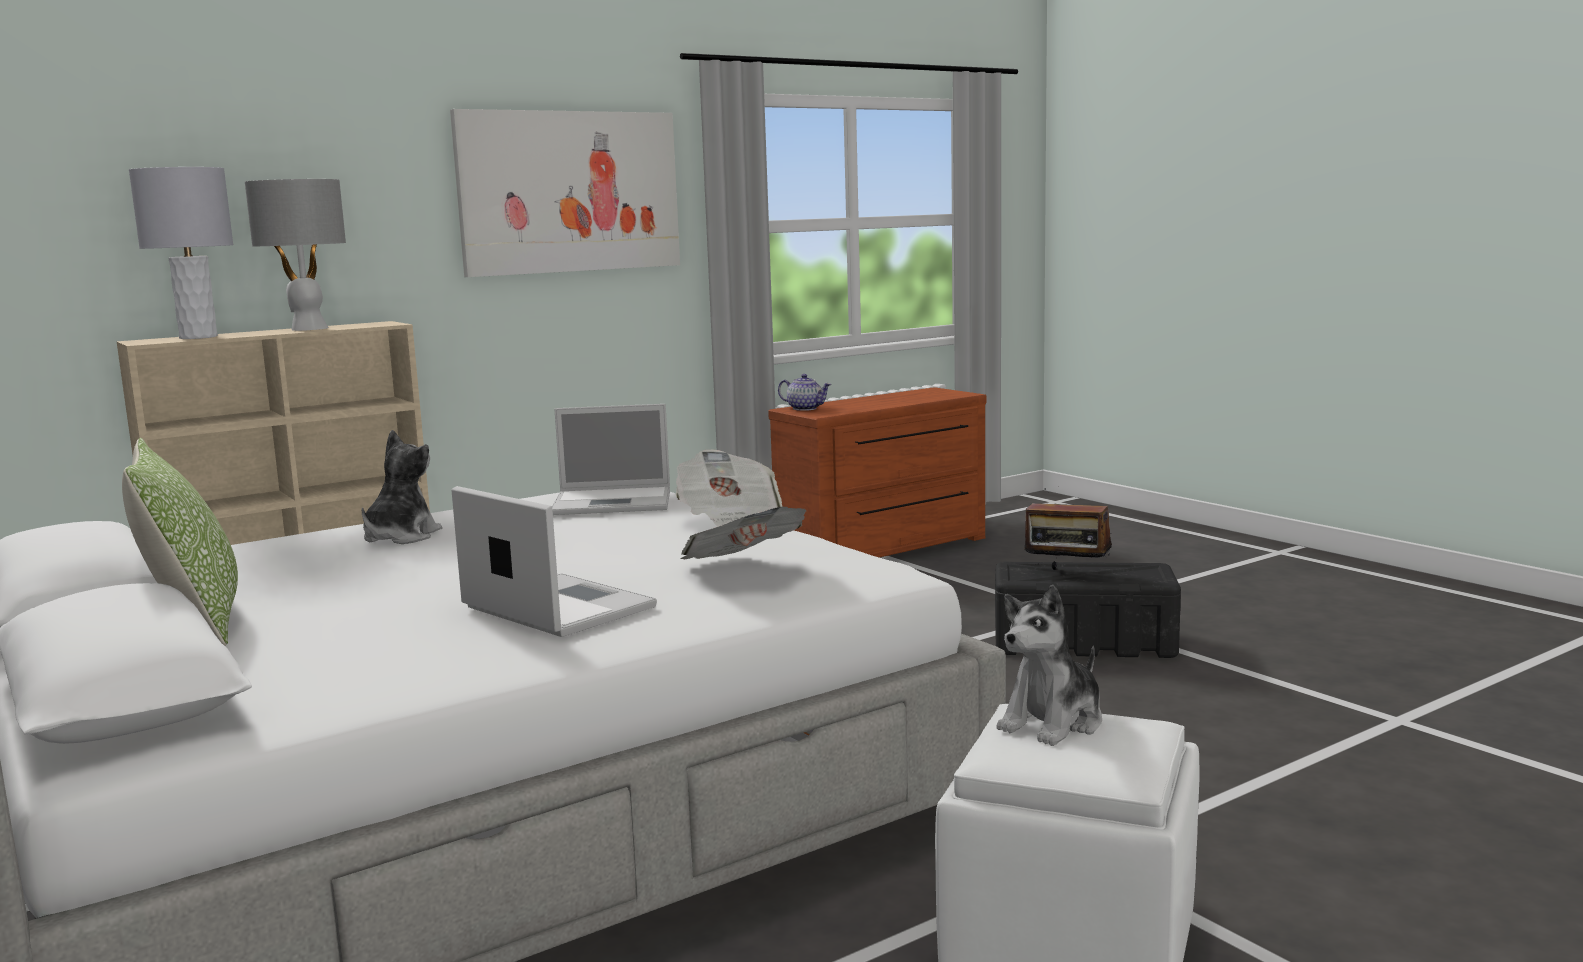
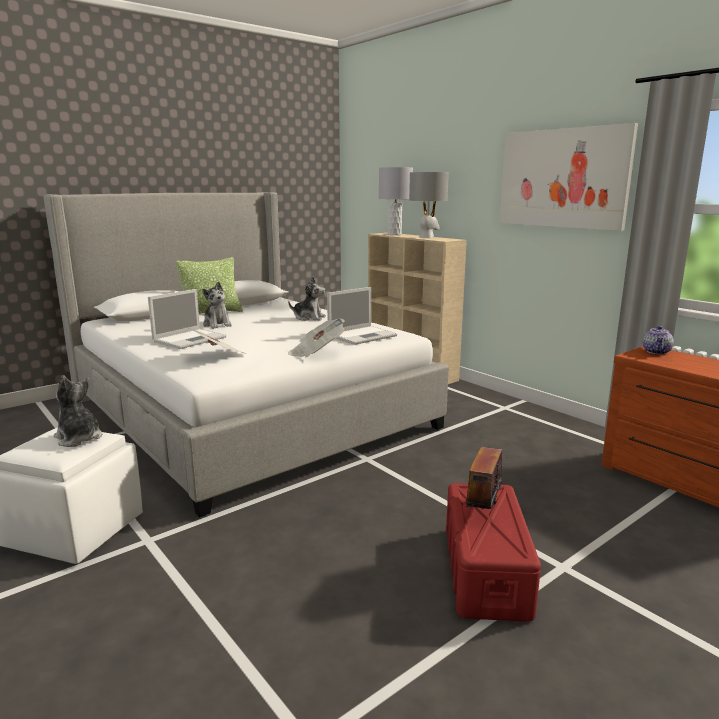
camera: 85 degrees right, 5 degrees up
(388, 602) = (217, 324): none -> plush toy
(615, 502) = (363, 335): laptop -> laptop turned 120 degrees counterclockwise
(1085, 643) = (485, 571): black storage box -> red storage box

